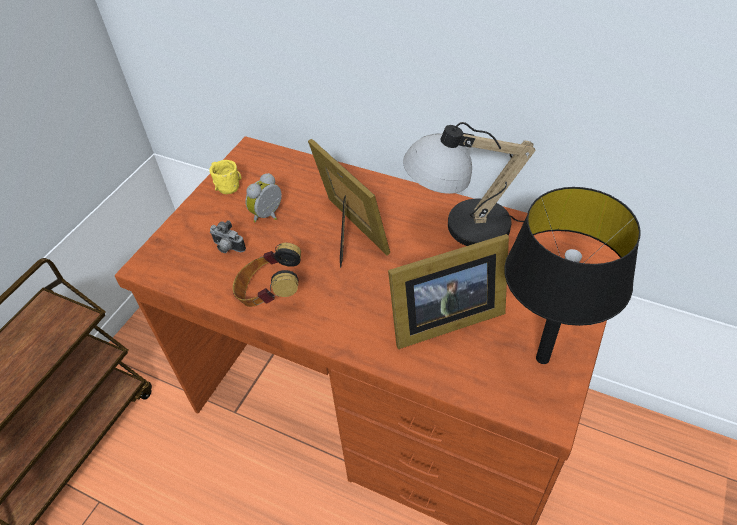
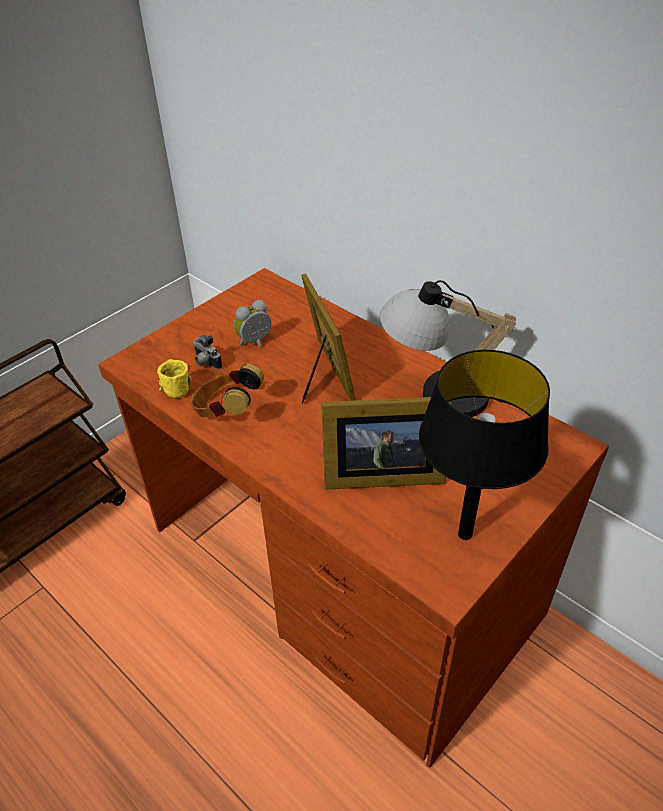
camera: 15 degrees right, 5 degrees down
(224, 184) = (226, 307): yellow mug -> yellow mug (174, 386)

